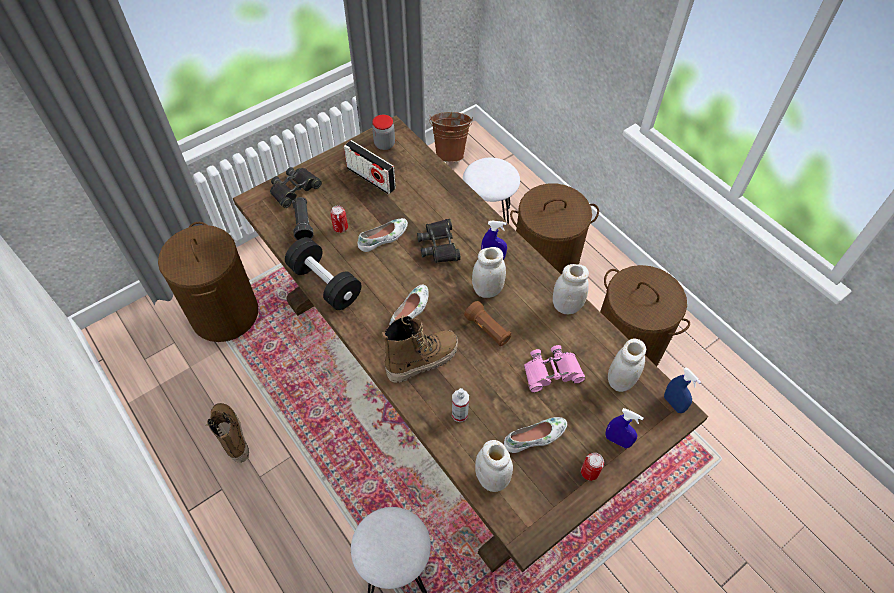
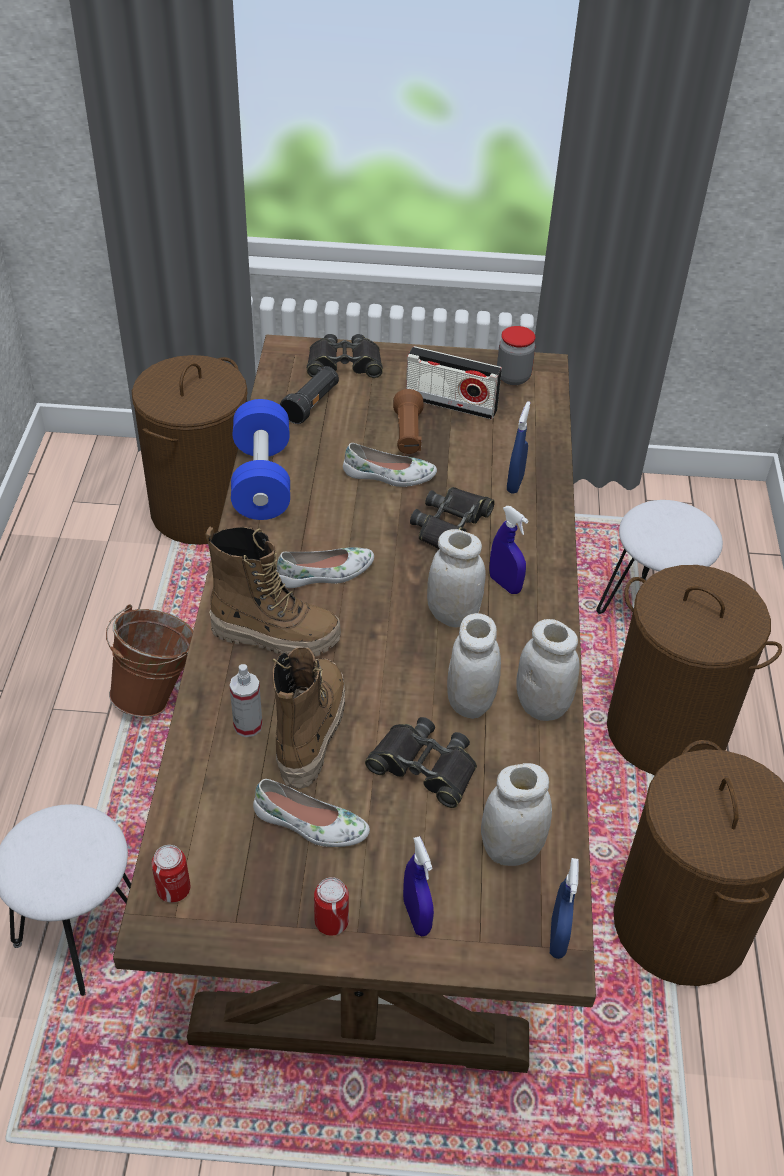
camera: 40 degrees right, 10 degrees down
(231, 435) = (71, 642): boot -> boot (309, 731)
(325, 283) = (262, 480): black dumbbell -> blue dumbbell
(340, 227) = (350, 434): can -> can (173, 889)
(371, 178) = (451, 404): radio -> radio turned 60 degrees counterclockwise
(444, 202) = (515, 483): none -> blue spray bottle
(450, 152) = (684, 501): brown bucket -> brown bucket (158, 694)
(487, 330) = (398, 659): brown flashlight -> brown flashlight (407, 434)
(492, 478) = (199, 826): white jar -> white jar (470, 702)
(551, 372) = (424, 767): pink binoculars -> black binoculars

